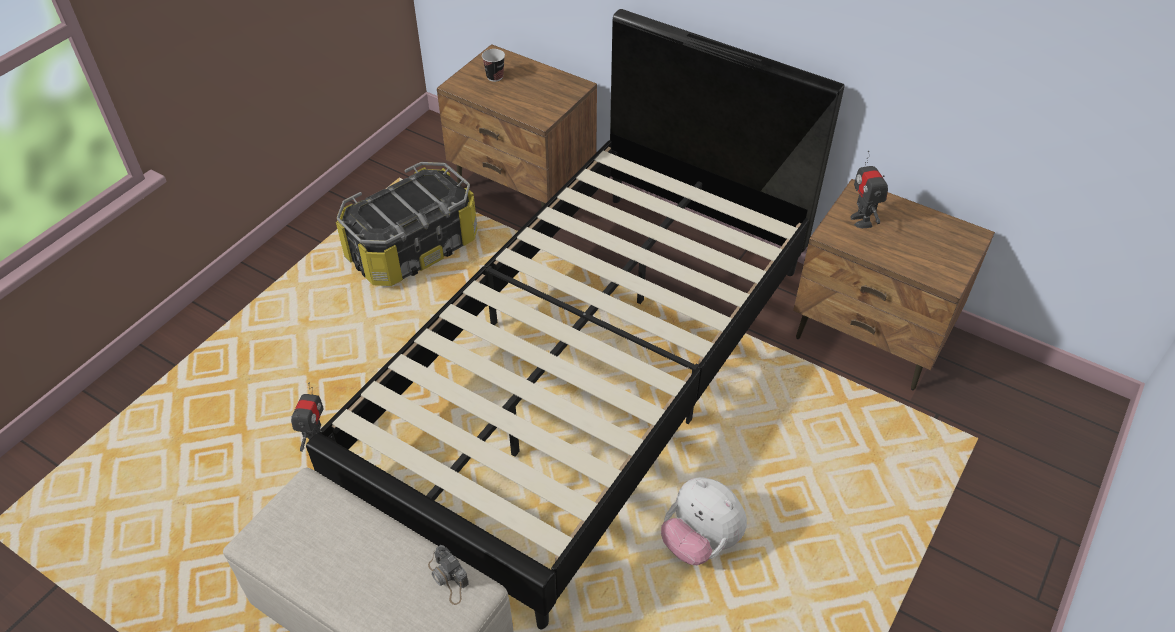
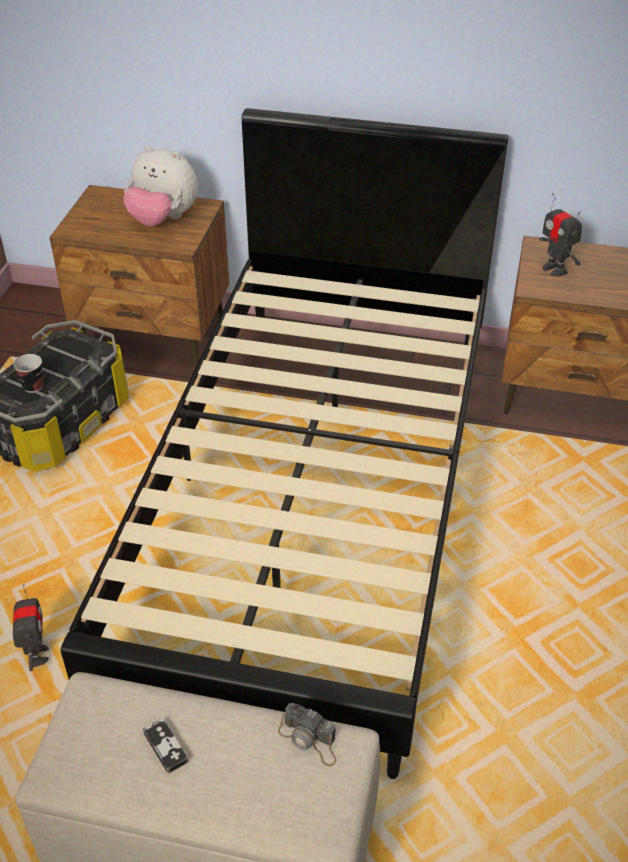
camera: 20 degrees left, 5 degrees down
(340, 547) = (165, 747): none -> game controller
(495, 77) = (110, 214): cup -> cup (33, 386)
(700, 541) = (512, 634): plush toy -> plush toy (163, 219)

